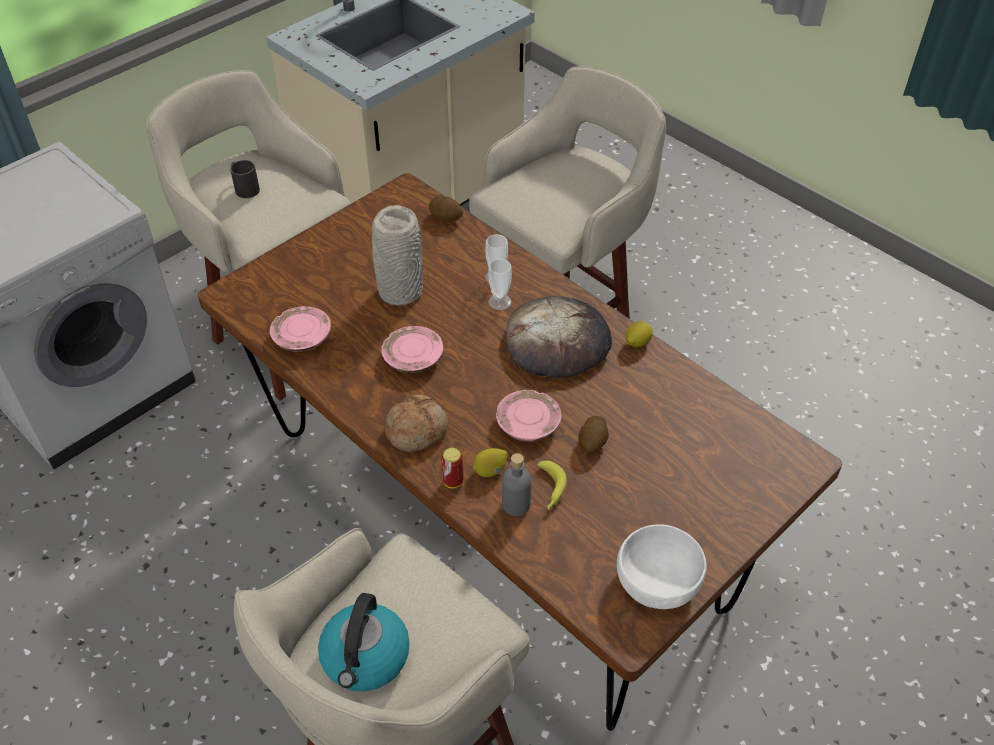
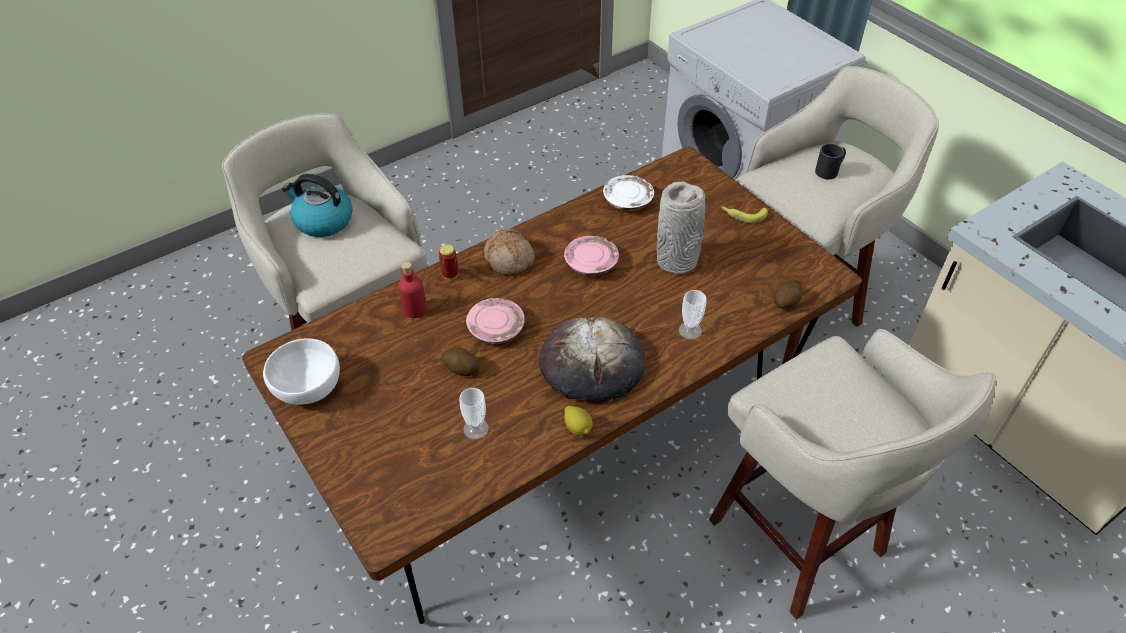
camera: 100 degrees right, 0 degrees up
(302, 337) = (627, 200): pink plate -> white plate
(490, 470) = (453, 298): lemon -> none
(499, 302) = (654, 328): cup -> cup (476, 429)
(516, 504) = (415, 309): grey bottle -> red bottle
(550, 489) = (421, 332): banana -> banana (743, 215)

